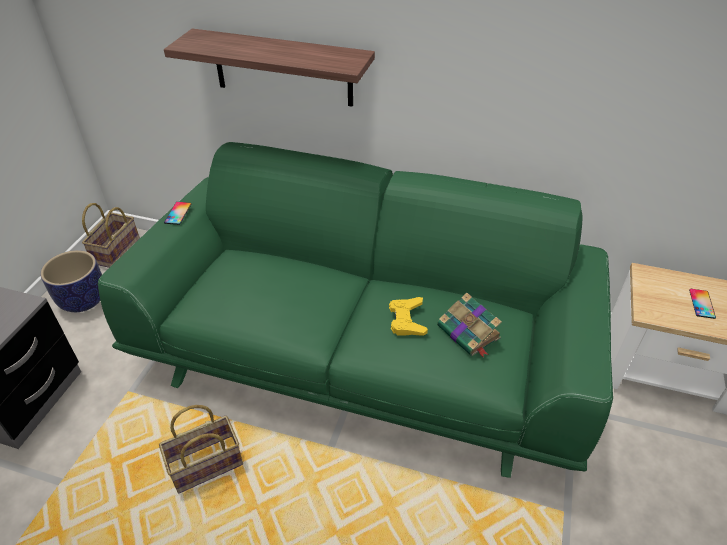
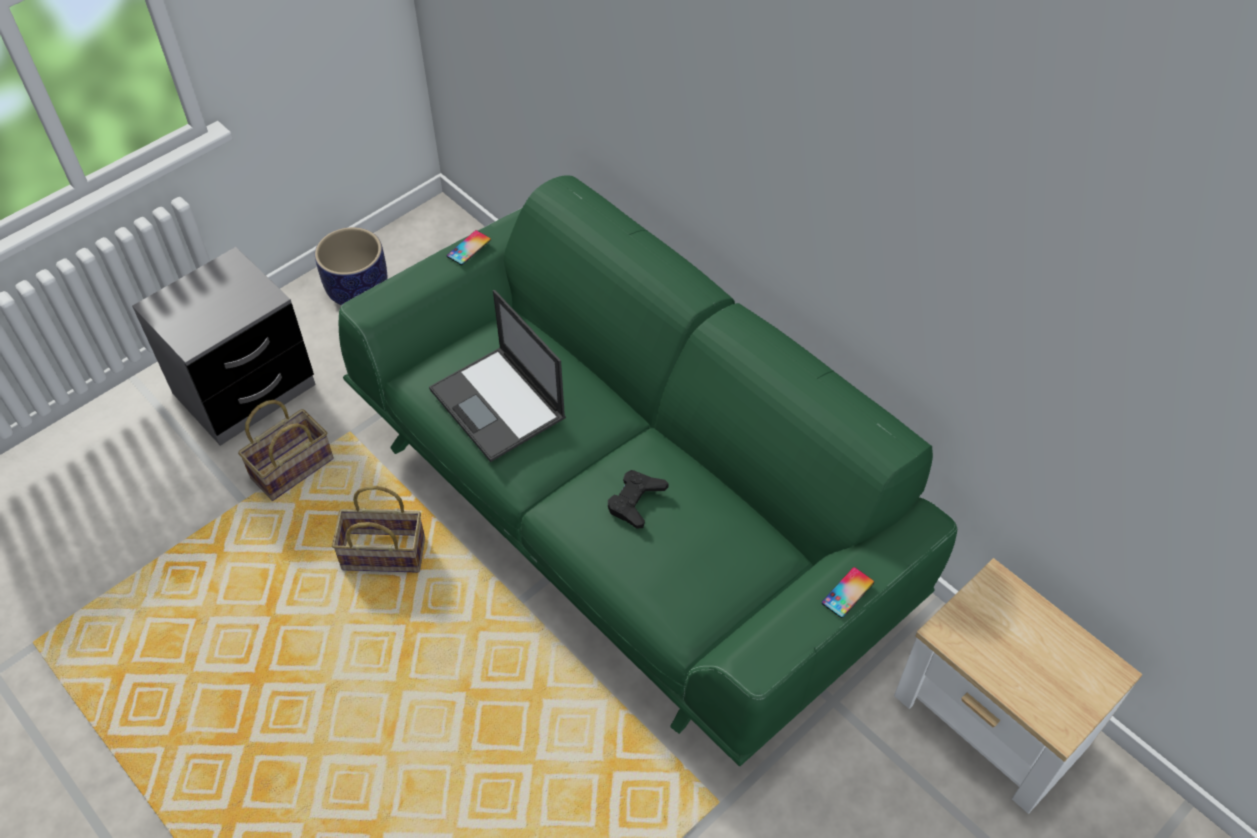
camera: 30 degrees right, 10 degrees up
(116, 250) = (426, 235): basket -> basket (293, 466)
(263, 301) = (499, 405): none -> laptop
(282, 68) = (636, 121): shelf -> none
(407, 320) = (636, 501): yellow game controller -> black game controller
(469, 333) = (692, 550): book -> none
(701, 303) = (1029, 655): phone -> phone (847, 592)

